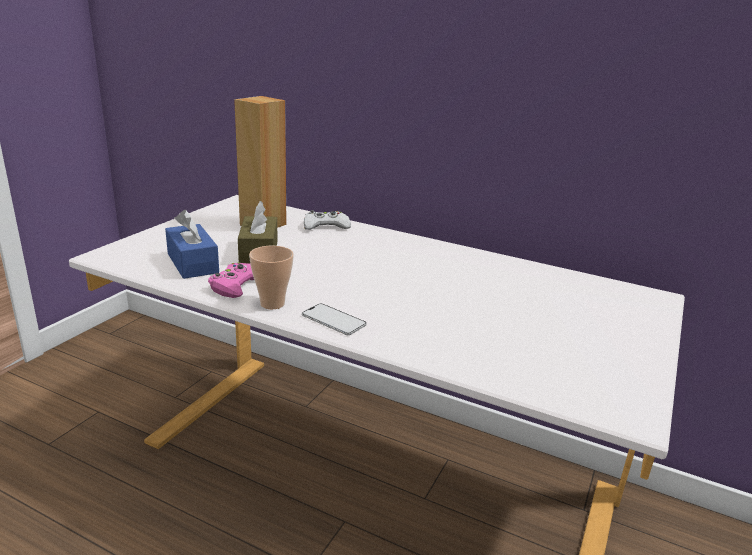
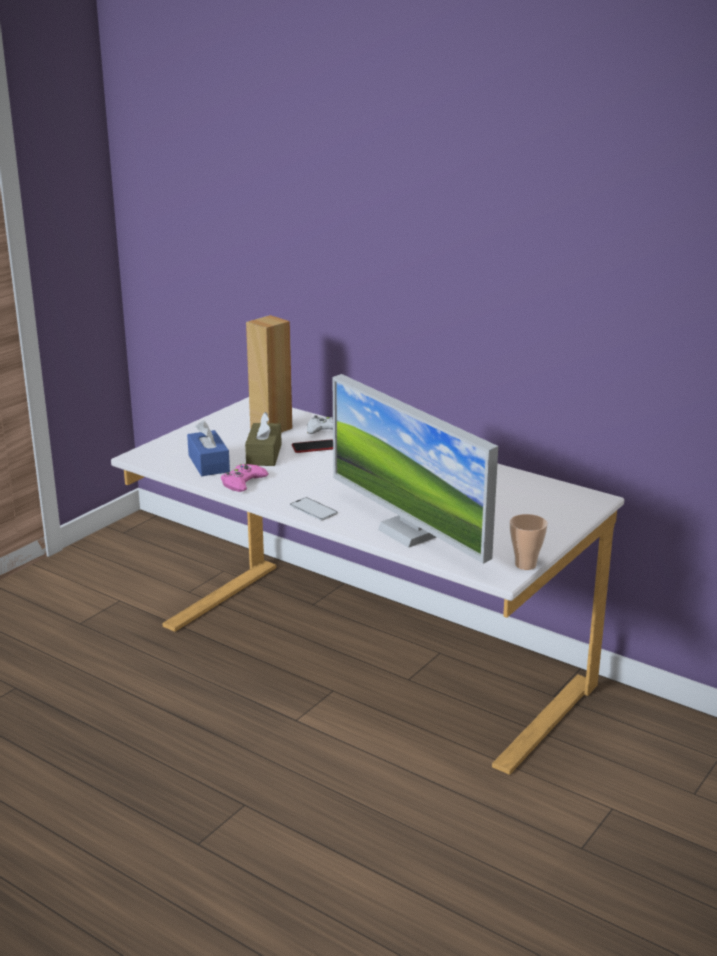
camera: 10 degrees right, 0 degrees up
(272, 303) = (269, 497): cup -> cup (525, 564)
(315, 243) = (314, 447): none -> phone
(469, 349) = (409, 532): none -> monitor

